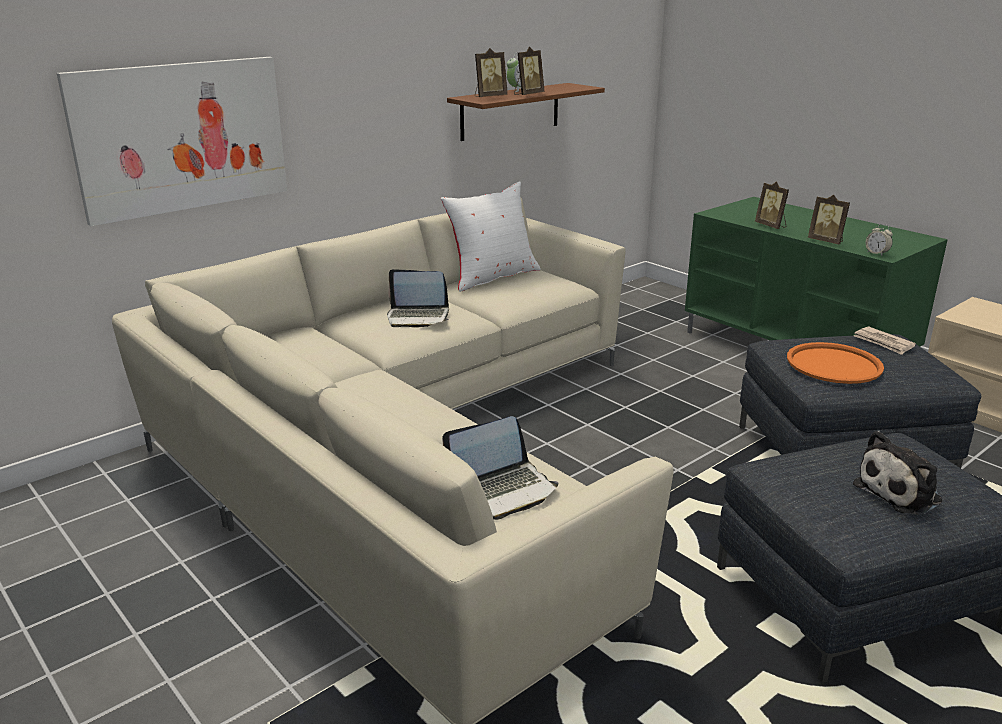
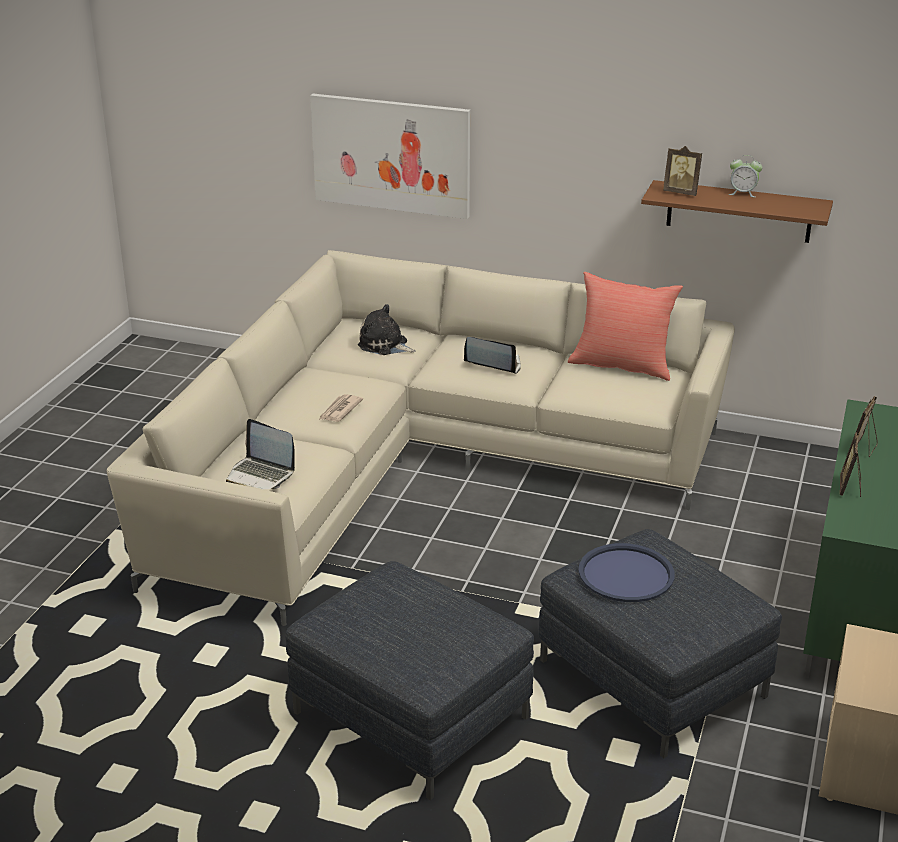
camera: 60 degrees right, 5 degrees up
(418, 317) = (493, 364): laptop -> laptop turned 135 degrees clockwise
(492, 277) = (622, 365): white pillow -> red pillow
(528, 94) = (721, 202): picture frame -> none
(833, 364) = (626, 574): orange tray -> blue tray
(876, 253) = (845, 522): alarm clock -> none
(883, 343) = (718, 596): newspaper -> newspaper (339, 410)
(901, 492) = (401, 634): plush toy -> plush toy (385, 345)

